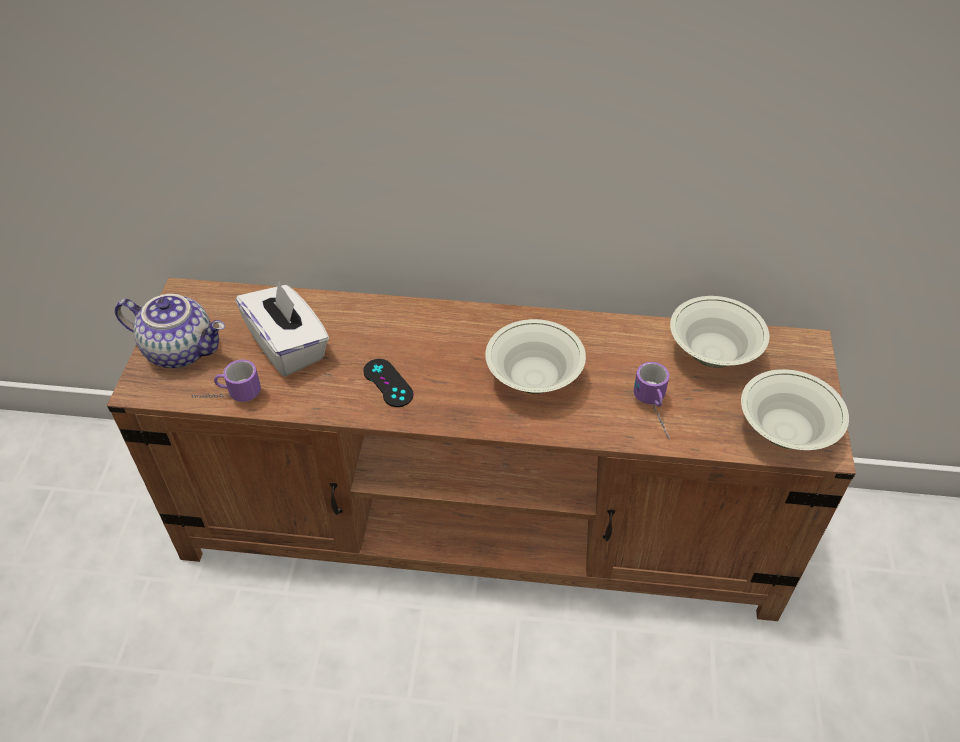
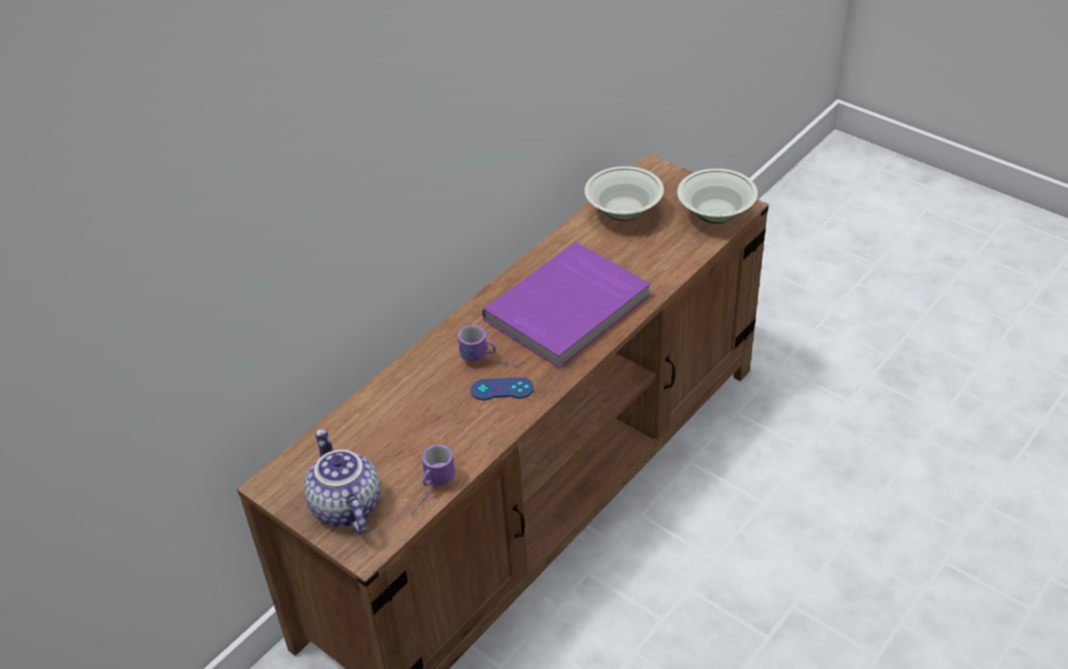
camera: 55 degrees left, 5 degrees down
(182, 349) = (344, 506): teapot -> teapot turned 75 degrees counterclockwise
(288, 346) = (406, 434): white tissue box -> none
(388, 383) = (502, 389): black game controller -> blue game controller
(534, 380) = (569, 309): white bowl -> purple book
(654, 413) = (651, 265): mug -> mug (490, 362)

